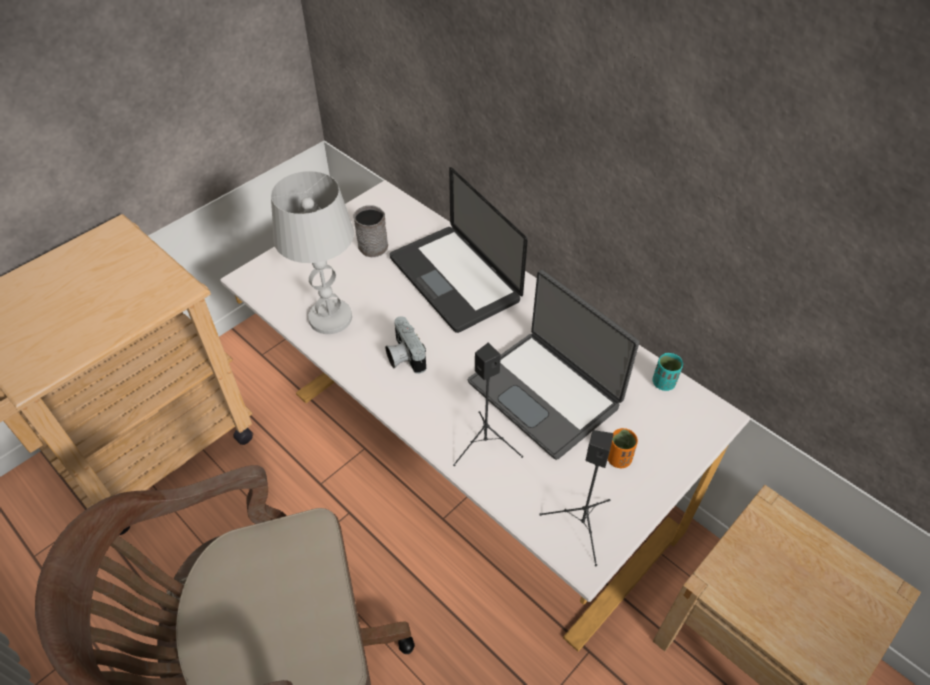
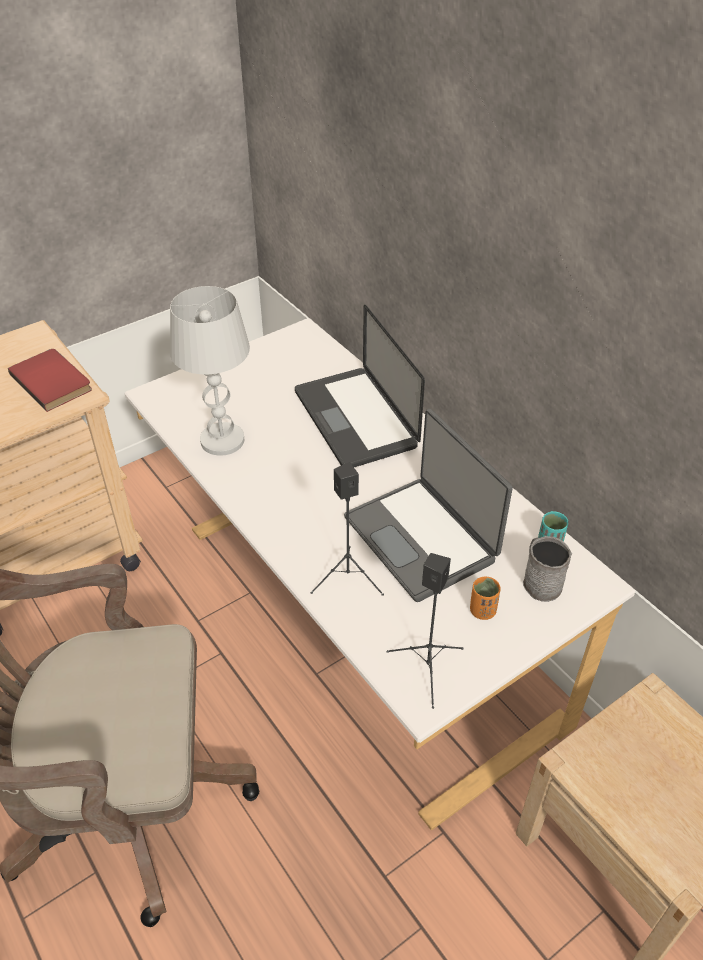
camera: 10 degrees right, 5 degrees down
(148, 279) = (53, 381): none -> red book
(371, 244) = (279, 376): grey mug -> grey mug (539, 581)
(403, 356) = (286, 485): camera -> none

